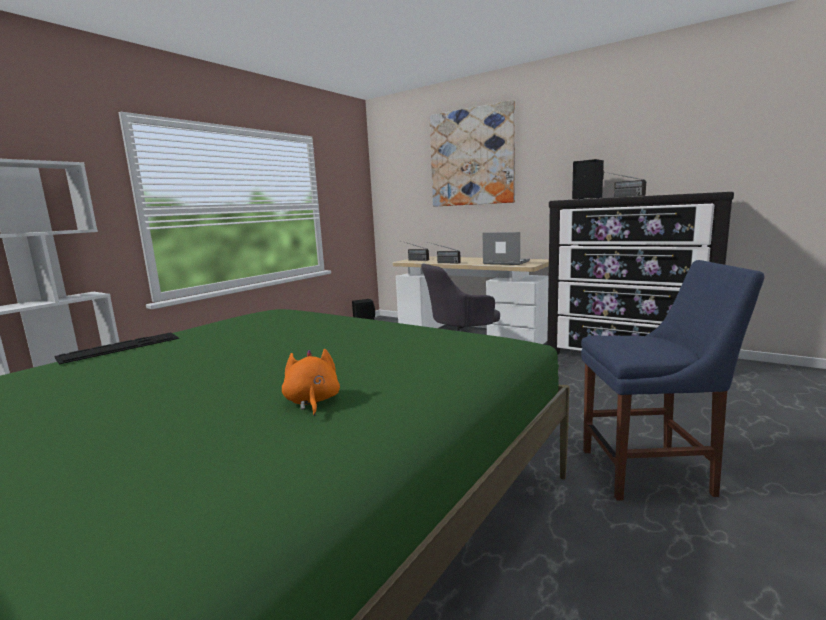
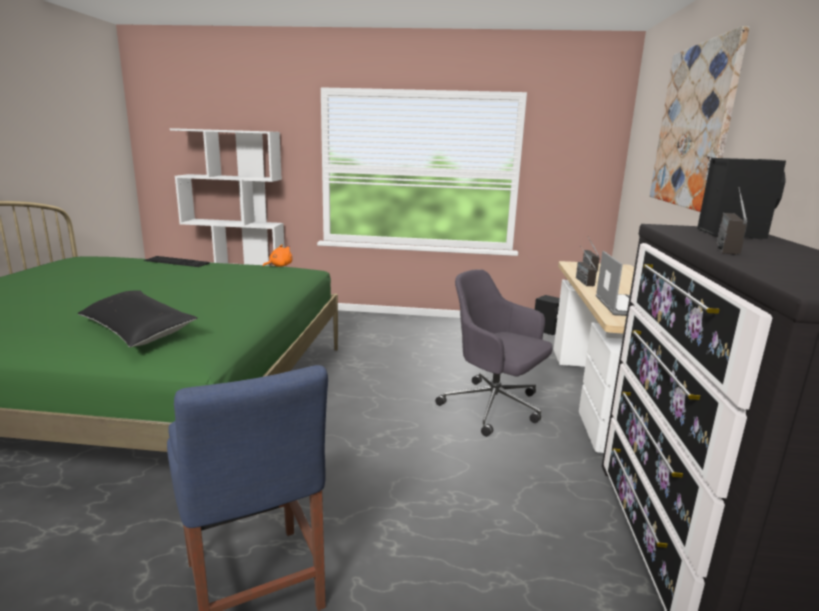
camera: 60 degrees right, 5 degrees up
(312, 401) = (48, 318): orange plush toy -> orange plush toy (279, 266)
(427, 356) = (137, 330): none -> black pillow

